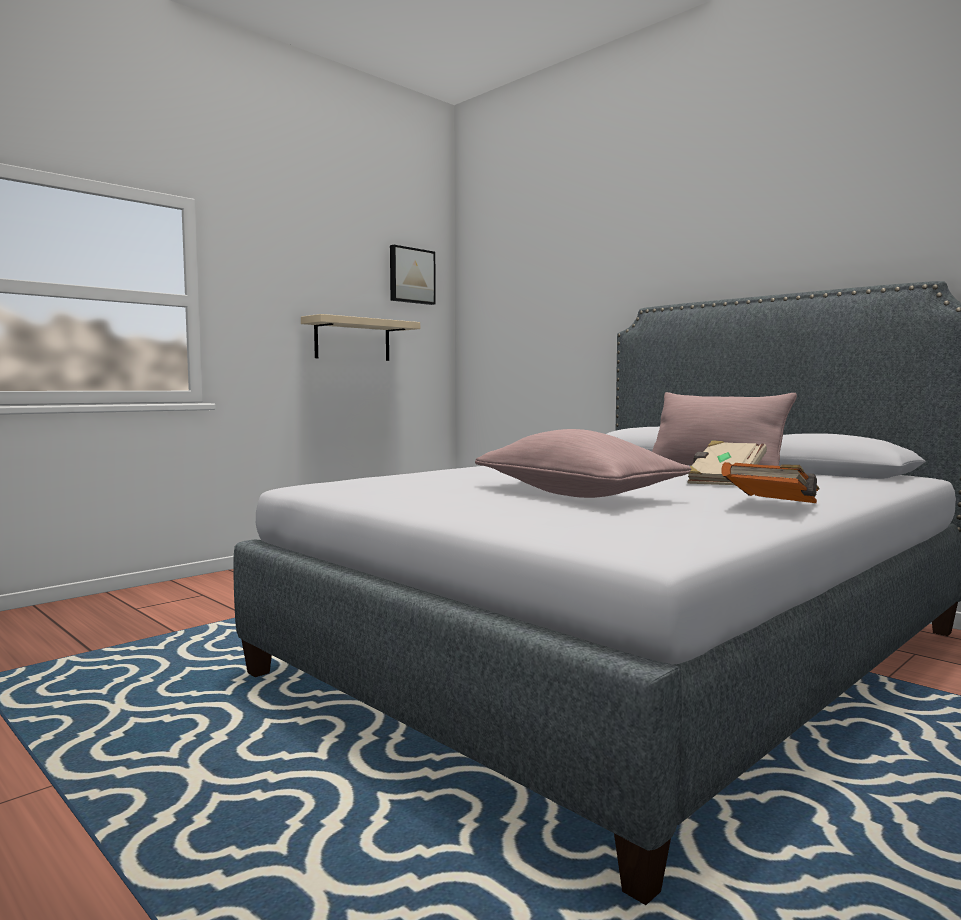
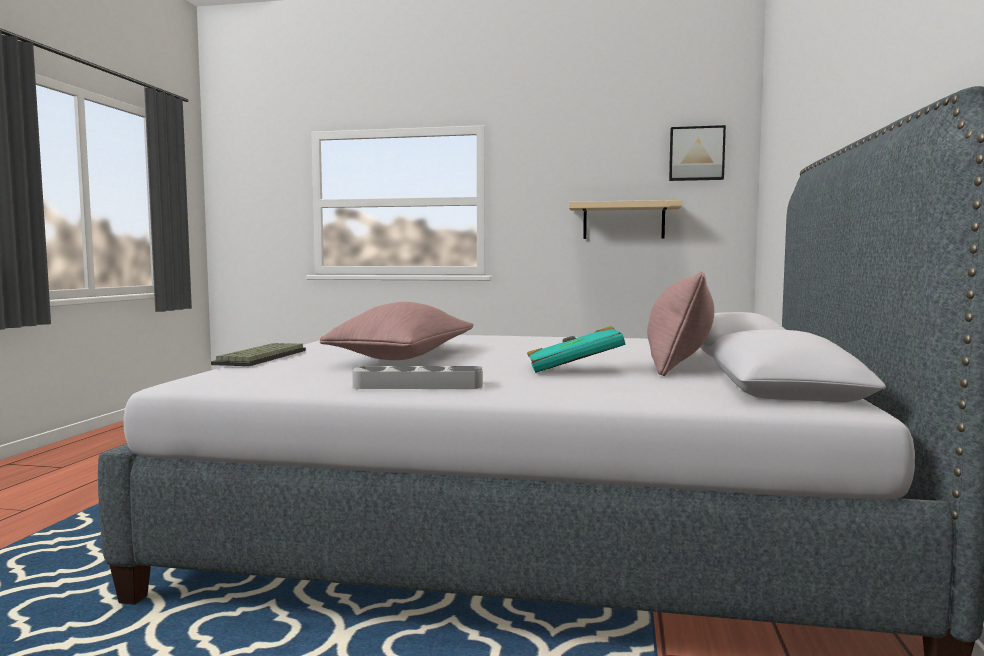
camera: 55 degrees right, 0 degrees up
(493, 517) = (263, 357): none -> keyboard
(724, 481) = (574, 369): beige book -> turquoise book
(773, 506) = (418, 385): orange book -> grey tray

